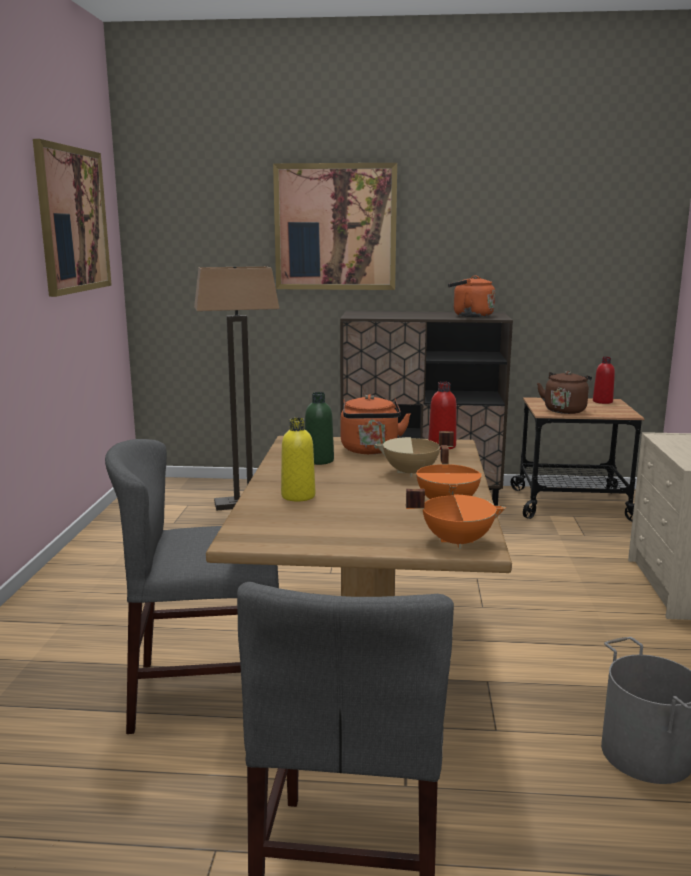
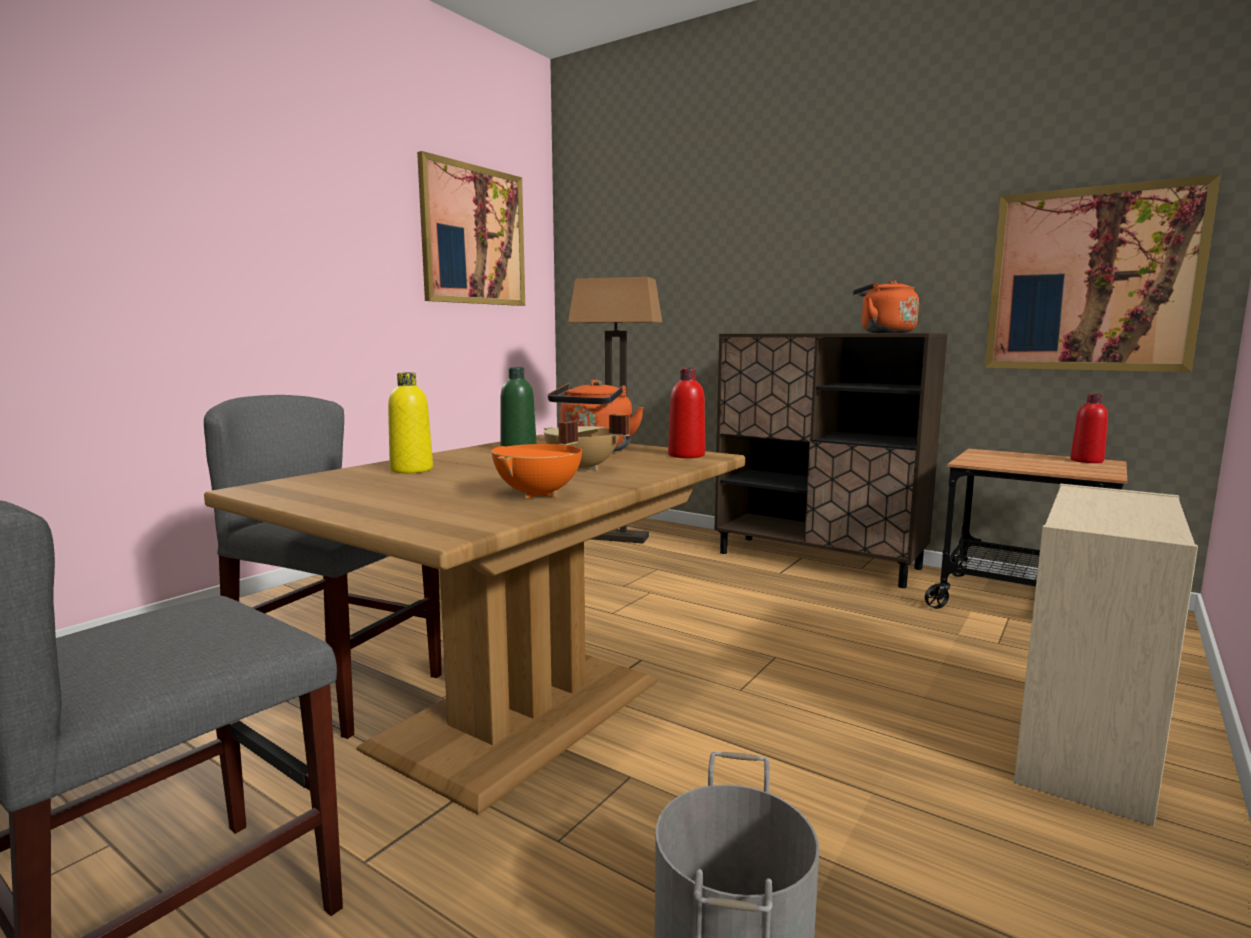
camera: 30 degrees right, 5 degrees down
(335, 227) = (746, 238): picture -> picture (1091, 280)
(456, 541) = (441, 523): orange cooking pot -> none
(565, 410) = (1005, 462): brown kettle -> none

